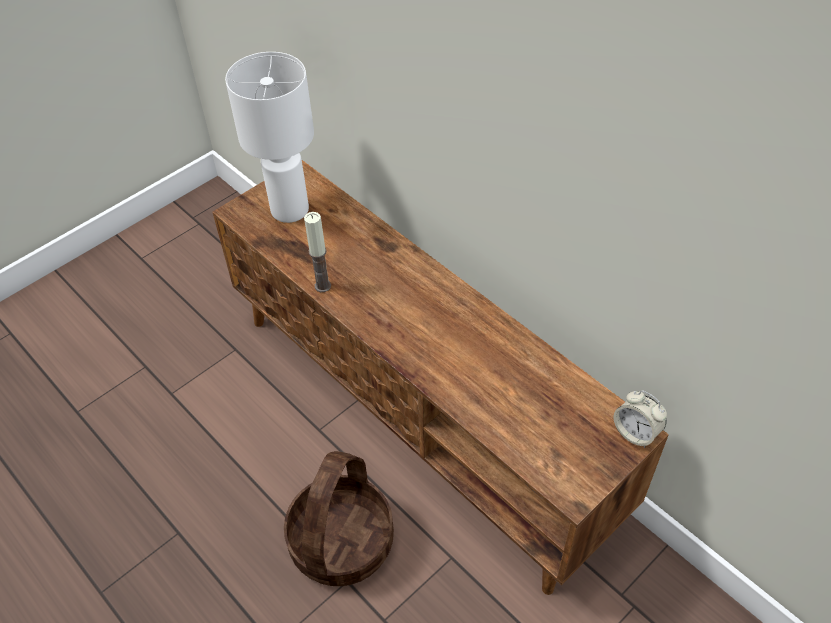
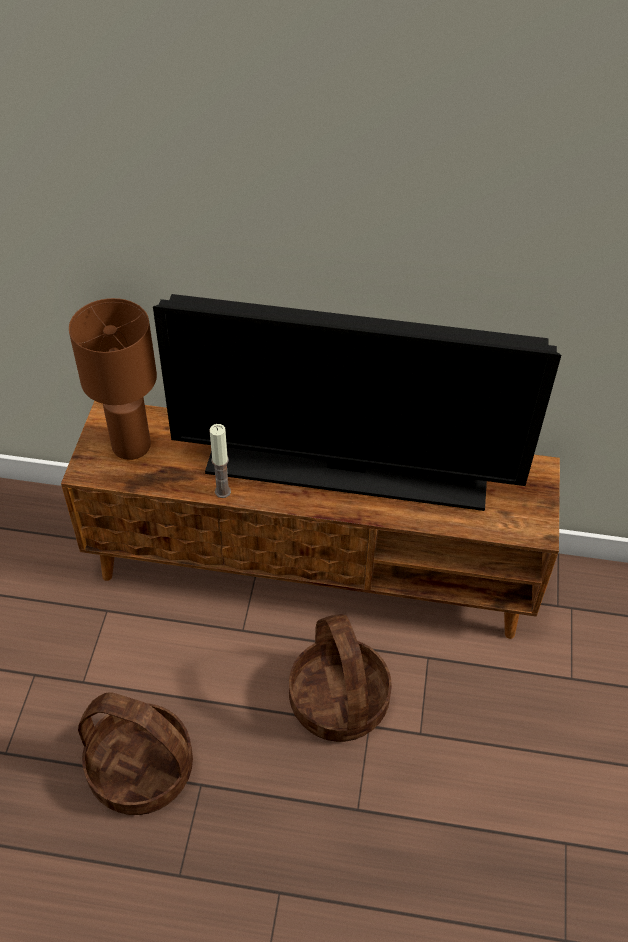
camera: 40 degrees left, 0 degrees up
(148, 489) = (140, 770): none -> basket
(289, 210) = (131, 447): white table lamp -> brown table lamp
(442, 330) = (347, 473): none -> television
(635, 432) = (540, 468): alarm clock -> none

